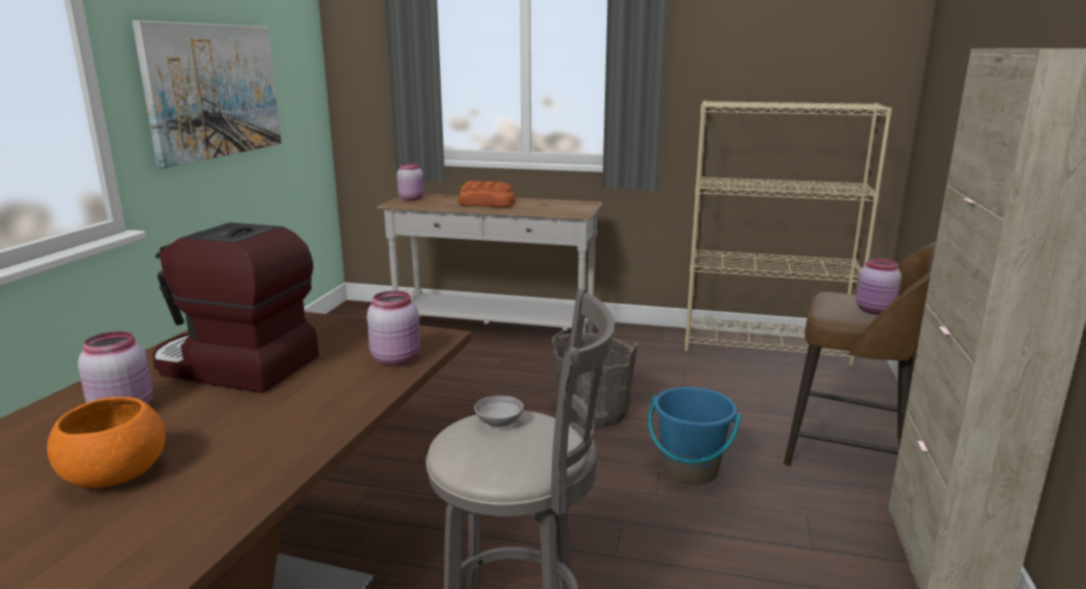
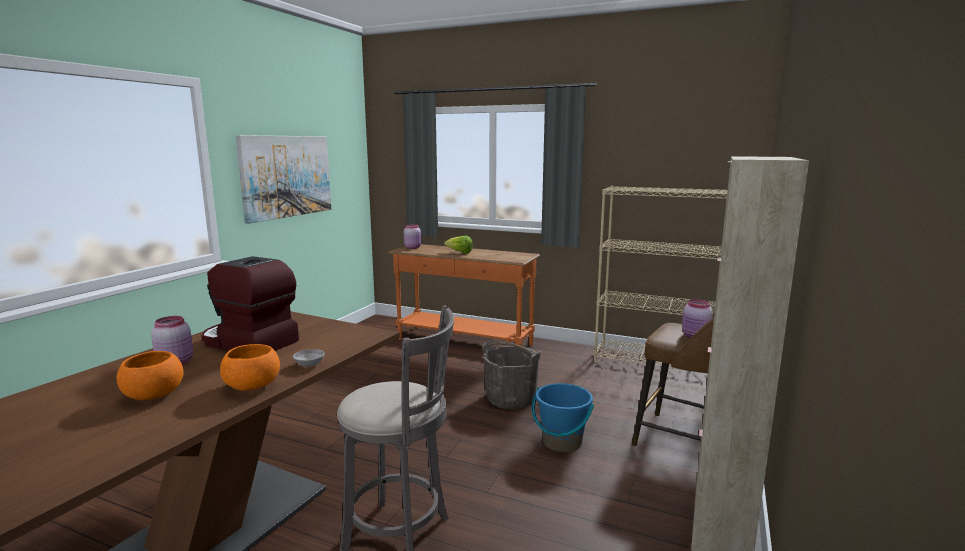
camera: 10 degrees right, 5 degrees down
(287, 442) = (253, 386): none -> orange bowl
(397, 359) = (344, 345): pink jar -> none
(487, 204) = (460, 253): bread -> lettuce
(494, 334) = (463, 342): white console table -> orange console table
(499, 422) = (390, 387): grey bowl -> grey bowl (309, 364)

